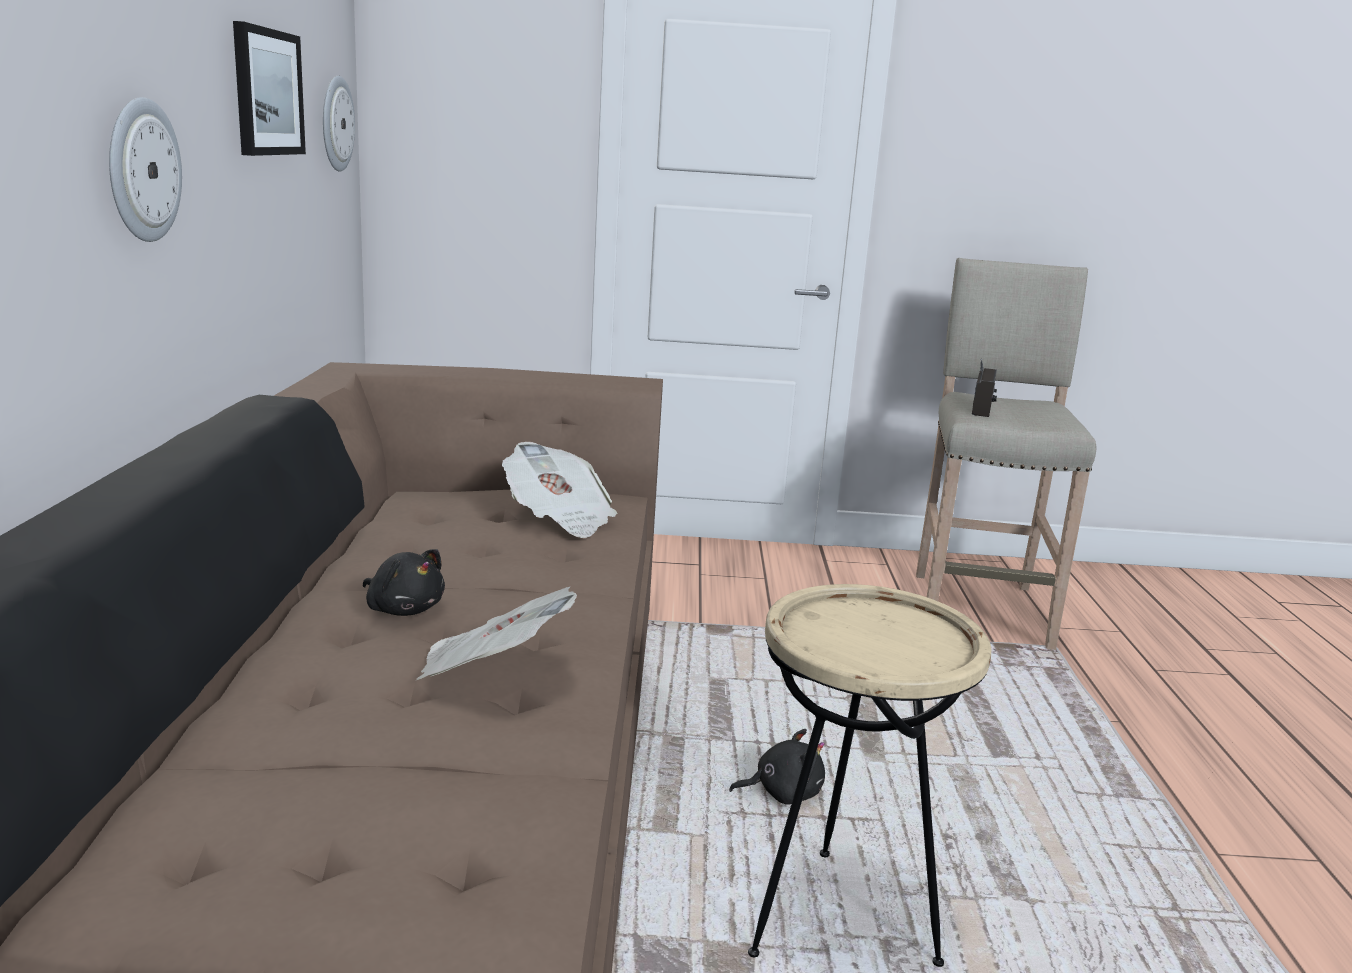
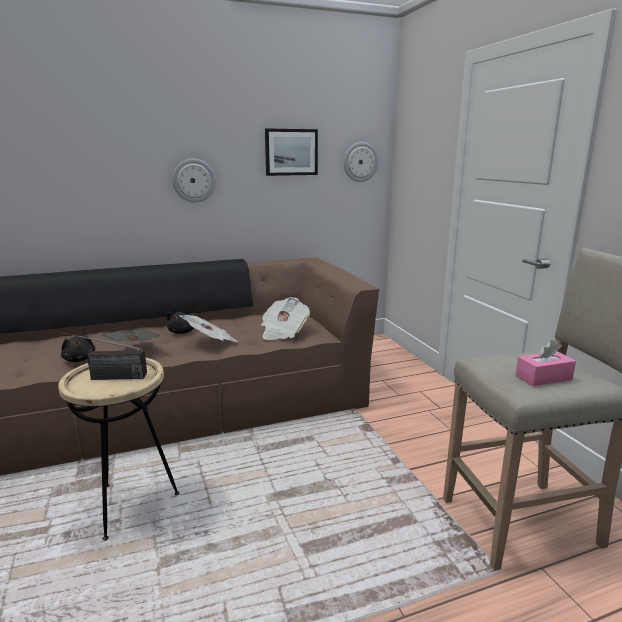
camera: 70 degrees right, 0 degrees up
(540, 584) = (210, 342): none -> newspaper
(782, 792) = (223, 475): black plush toy -> black plush toy (79, 359)
(983, 413) = (498, 362): radio -> radio (104, 377)
(1031, 411) = (543, 377): none -> pink tissue box

